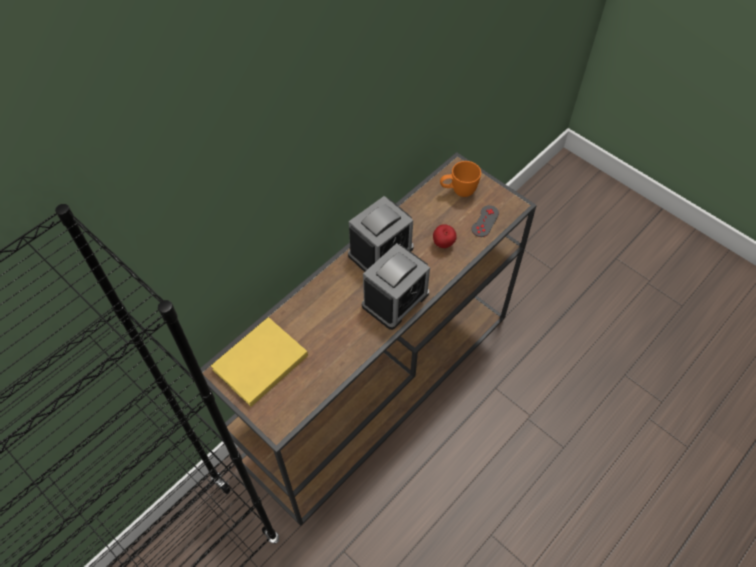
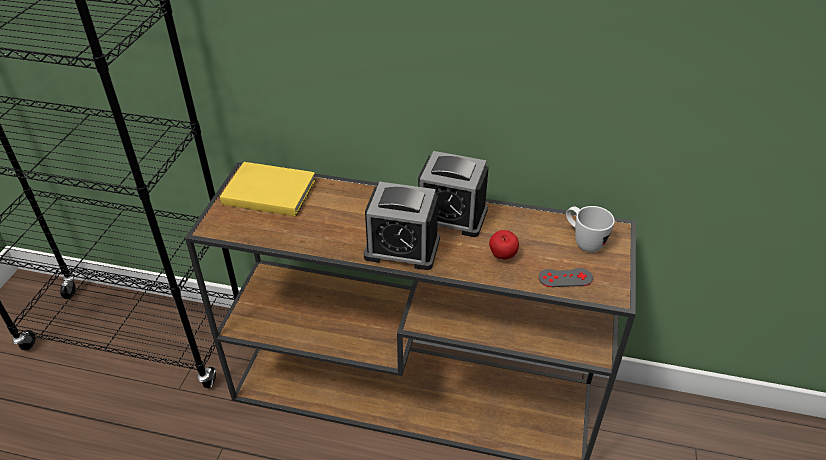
camera: 60 degrees right, 15 degrees down
(458, 191) = (583, 241): orange mug -> white mug

